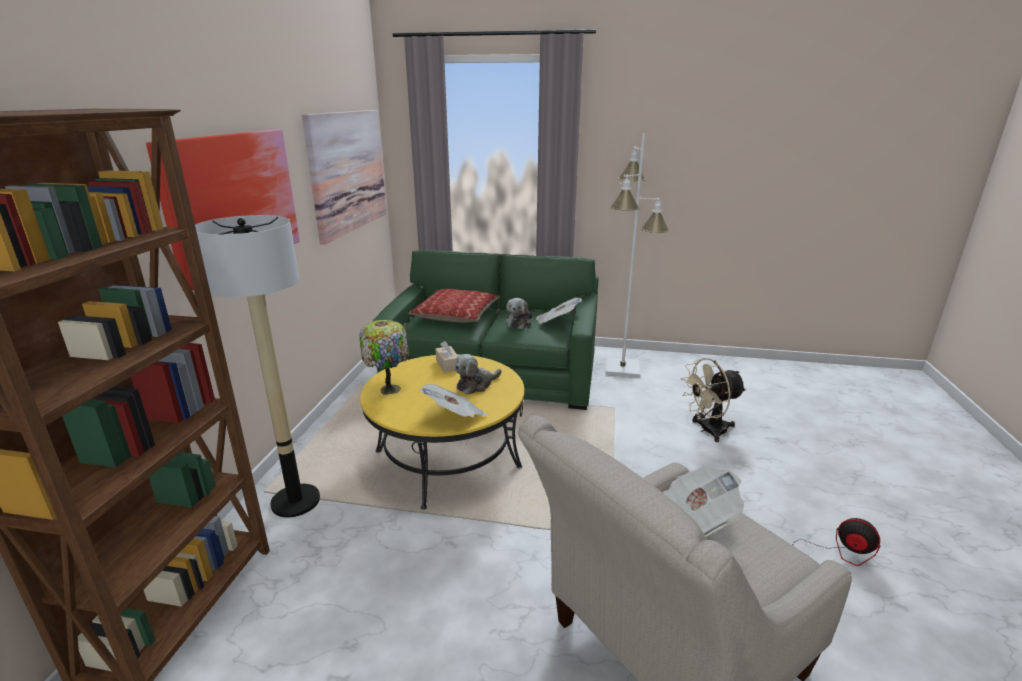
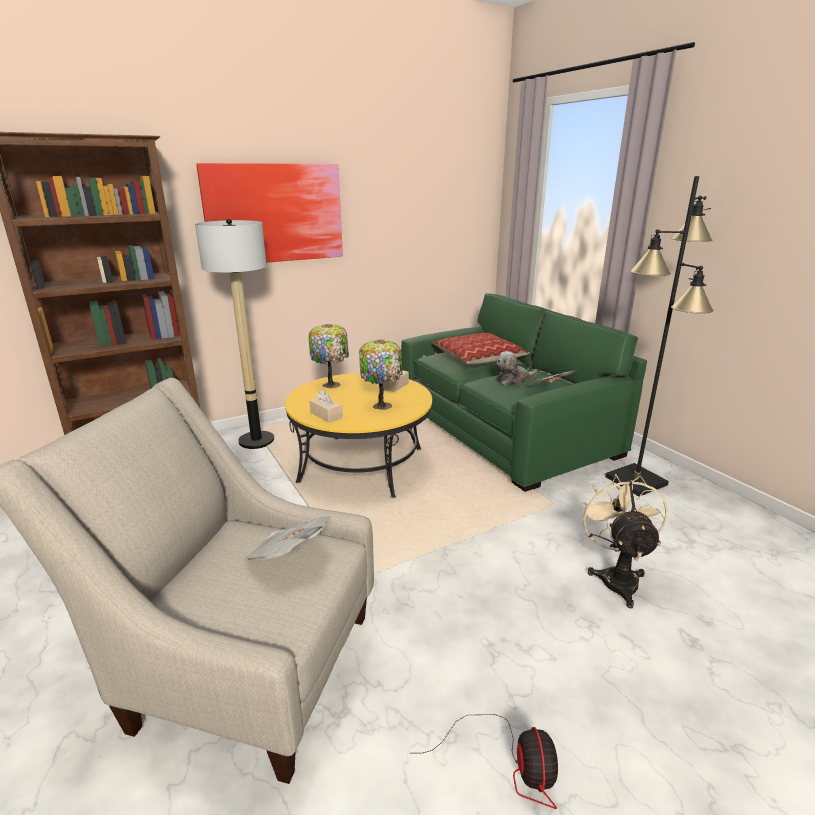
camera: 50 degrees right, 0 degrees up
(348, 171) = (433, 209): picture -> none
(454, 416) = (326, 415): newspaper -> beige tissue box
(476, 385) = (382, 405): plush toy -> table lamp
(623, 368) = (637, 481): white floor lamp -> black floor lamp
(707, 430) = (616, 577): beige fan -> beige fan turned 60 degrees clockwise

